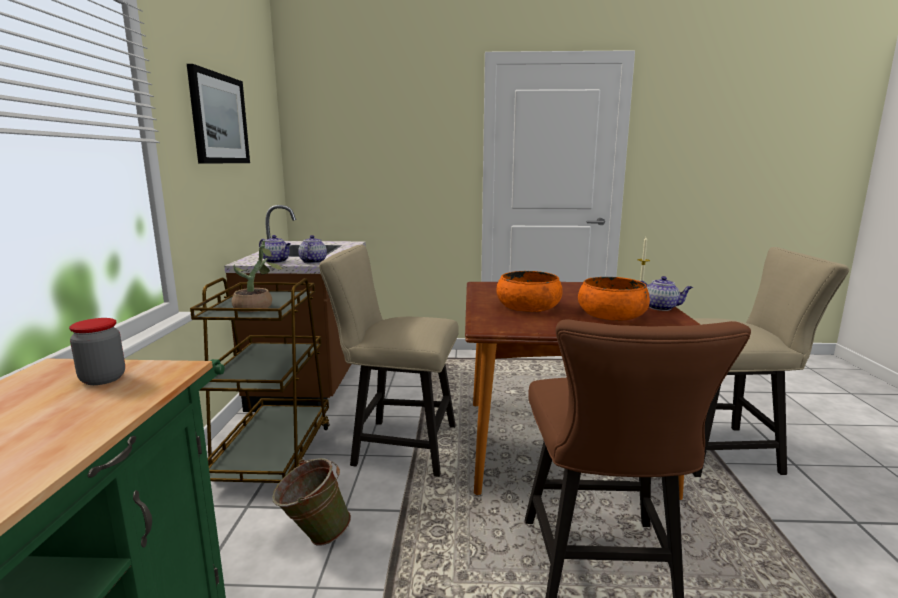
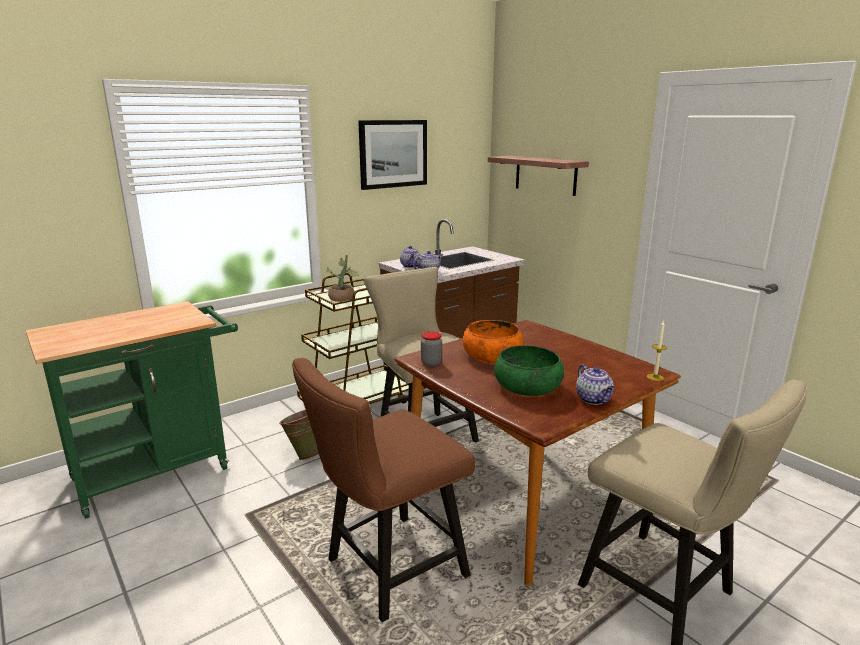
camera: 50 degrees right, 5 degrees up
(103, 379) = (175, 317): jar -> jar (431, 363)
(365, 152) = (545, 175): none -> shelf
(611, 315) = (527, 386): orange bowl -> green bowl

